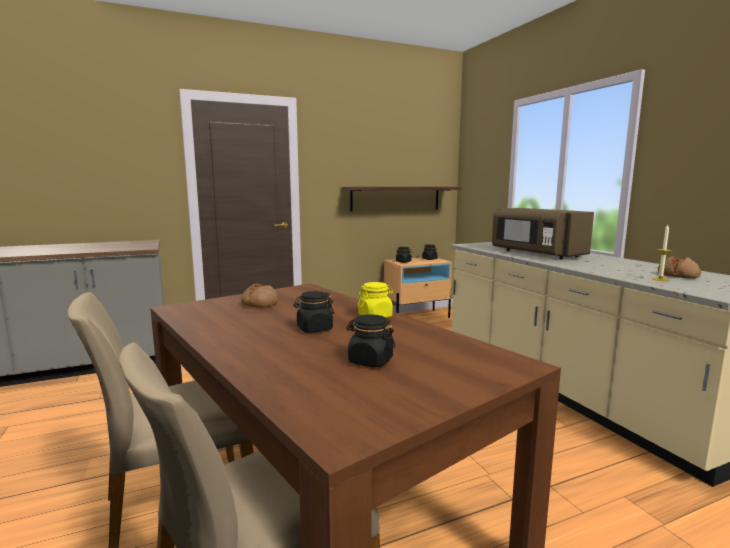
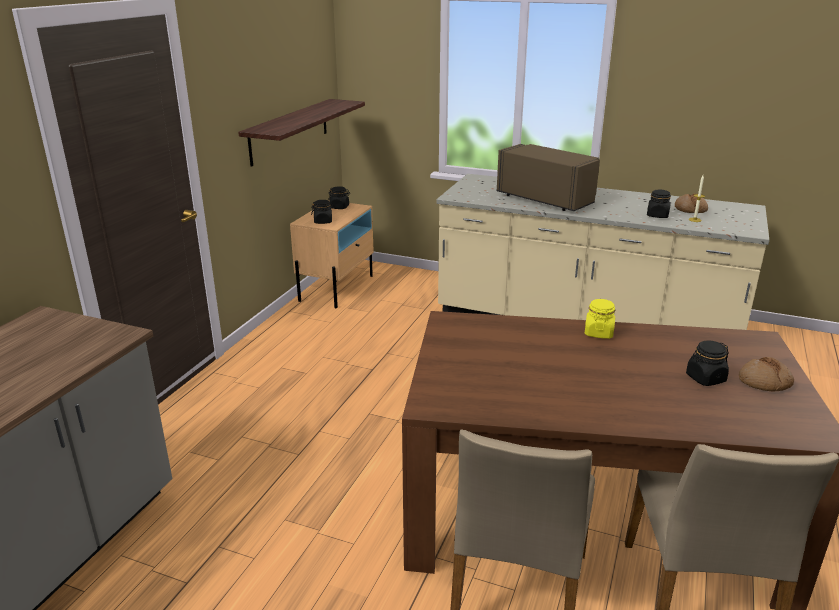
camera: 45 degrees left, 15 degrees up
(259, 304) = (480, 361): bread -> bread (764, 382)
(314, 329) = (602, 368): black jar -> black jar (657, 215)
(536, 253) = (547, 199): brown microwave -> brown microwave turned 150 degrees counterclockwise

